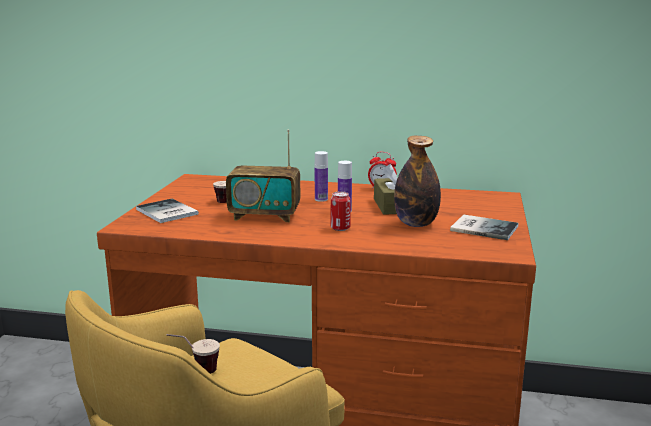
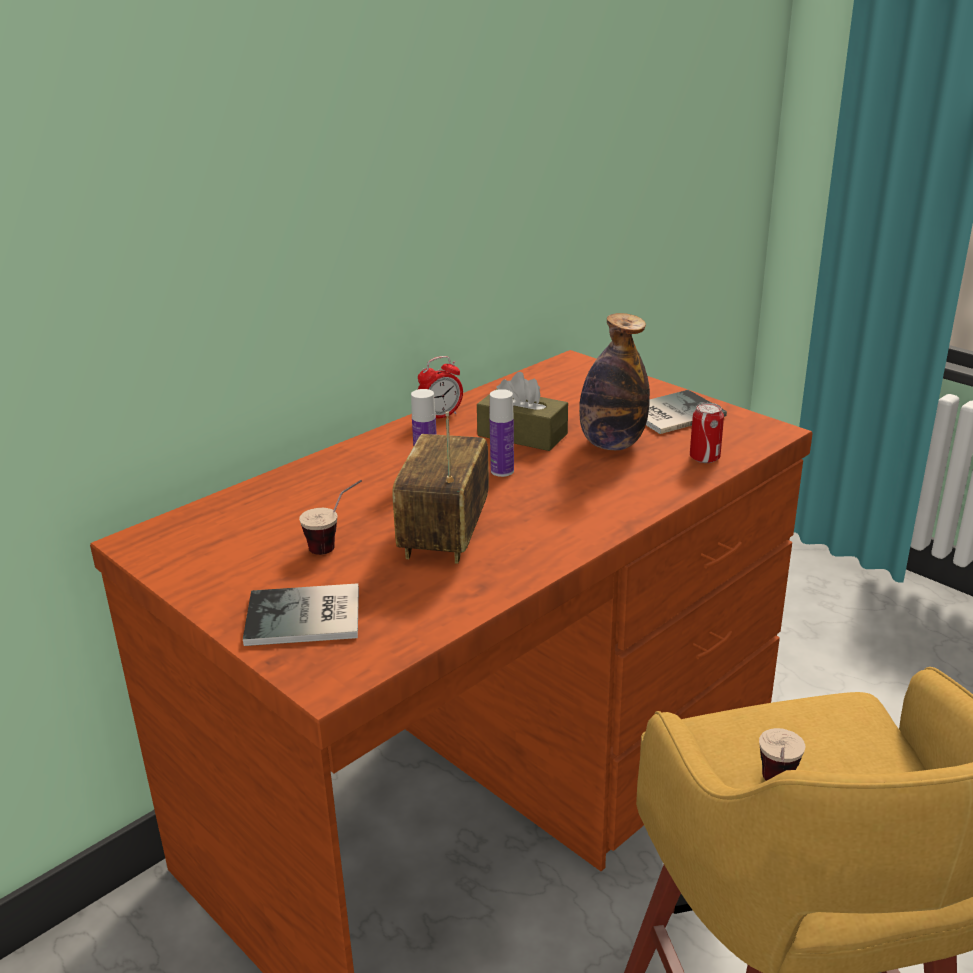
camera: 55 degrees left, 10 degrees up
(264, 216) = (445, 535): radio -> radio turned 150 degrees clockwise
(340, 228) = (570, 496): can -> can (704, 458)

